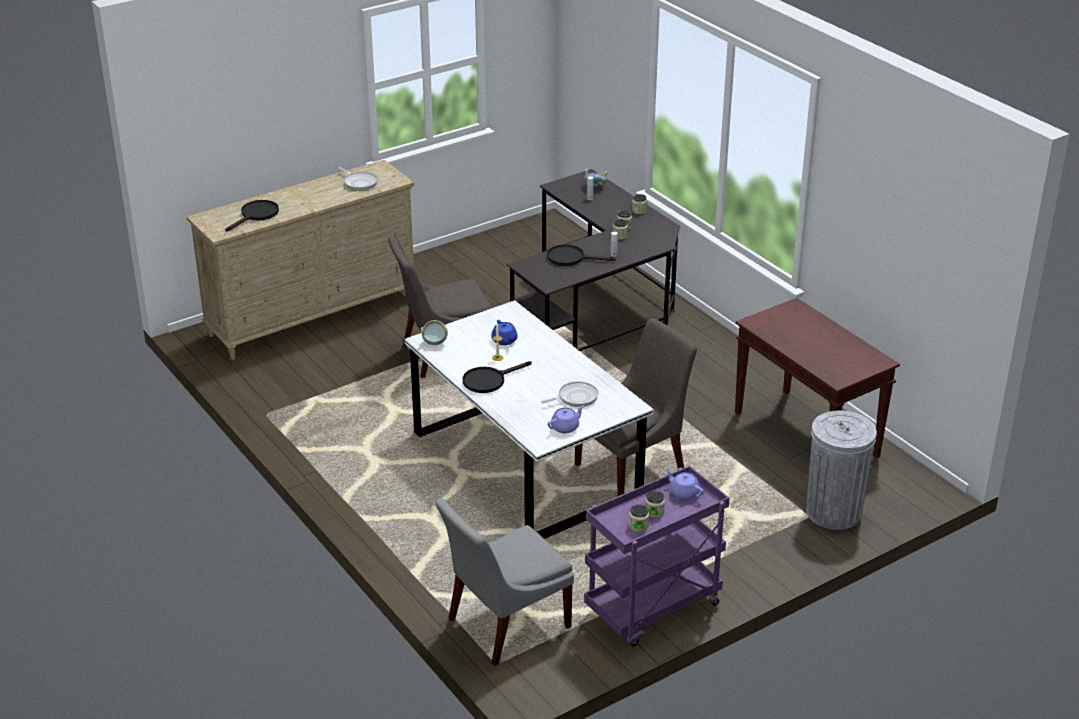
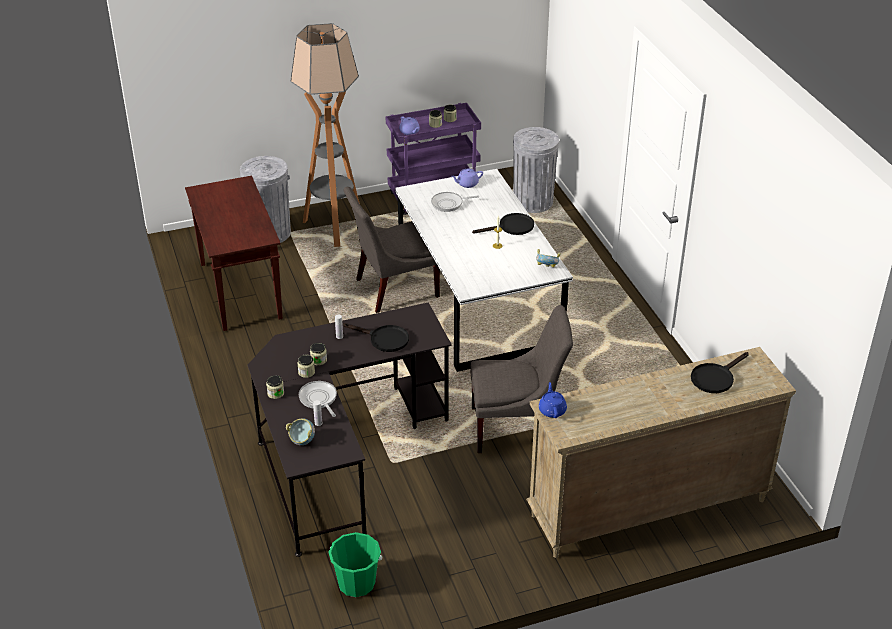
camera: 165 degrees left, 5 degrees up
(359, 183) = (594, 411): frying pan -> frying pan (319, 399)
(504, 341) = (485, 260): blue teapot -> blue teapot (552, 410)
(504, 625) = (533, 202): grey chair -> grey trash can
(535, 244) = (356, 583): none -> green bucket
(758, 533) = (334, 228): none -> floor lamp

